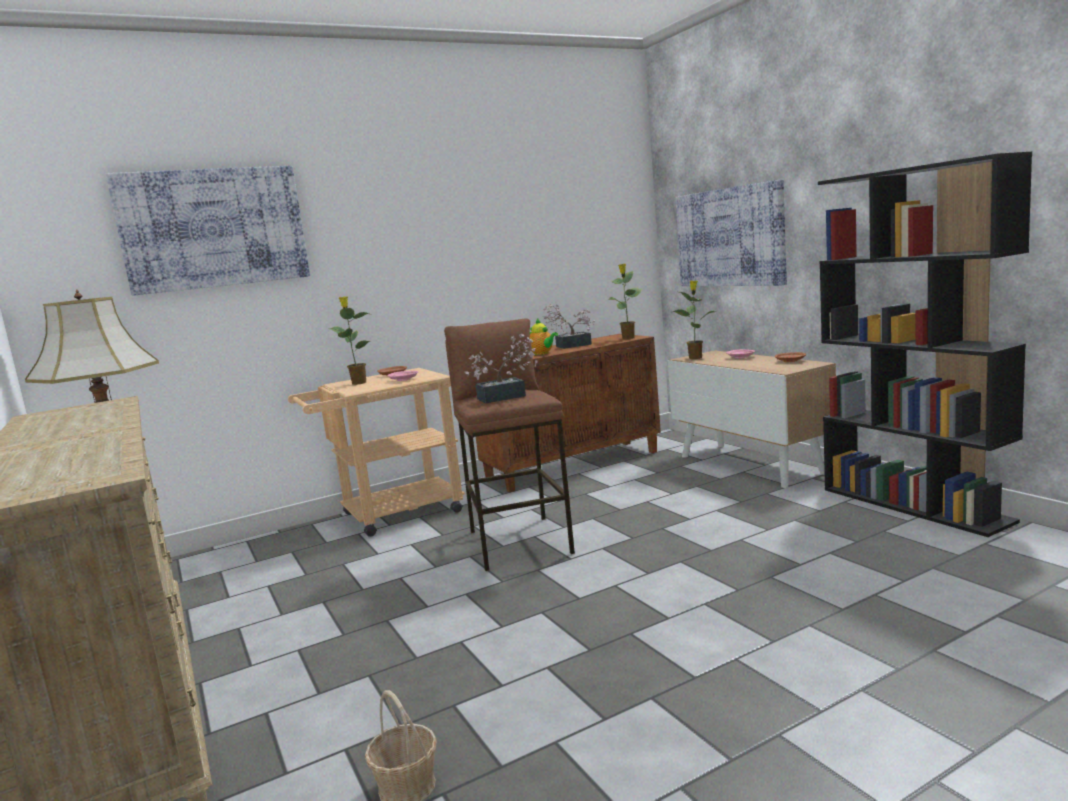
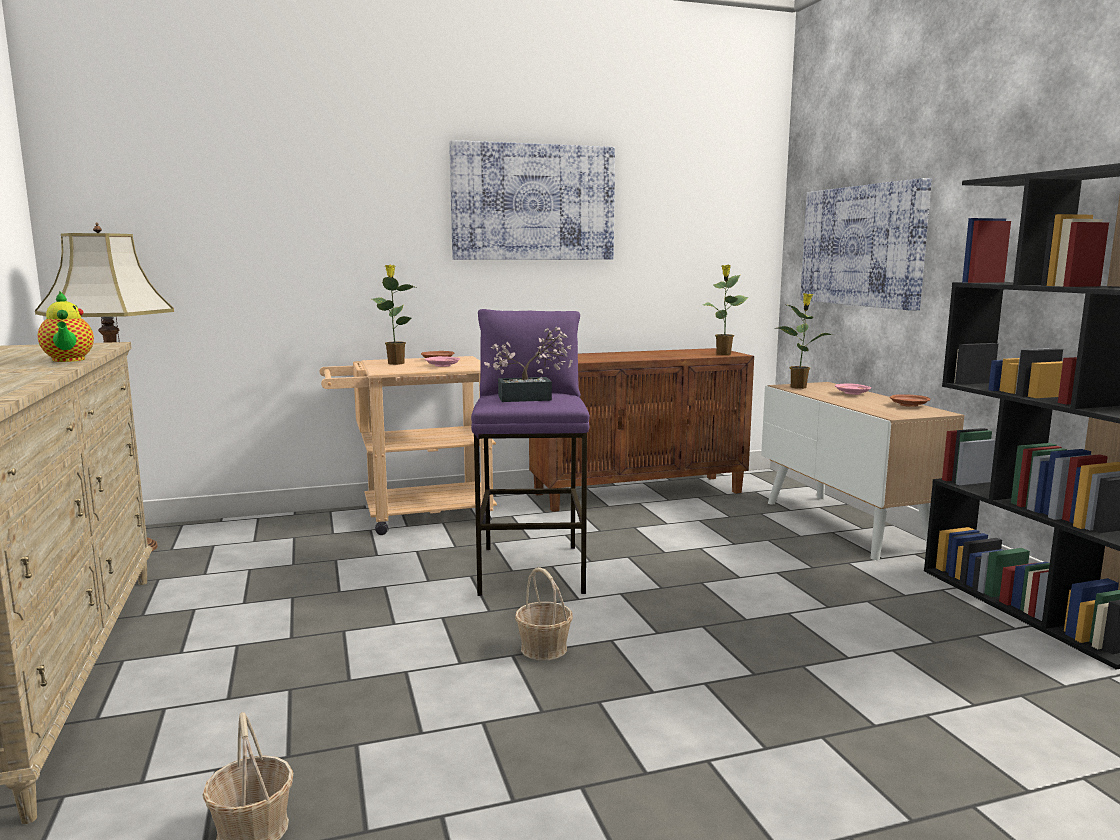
camera: 10 degrees right, 0 degrees up
(213, 229) = (261, 175): picture -> picture (533, 203)
(519, 542) = (532, 569): brown stool -> purple stool
(542, 353) = (614, 358): teapot -> teapot (68, 360)
(564, 602) = (544, 649): none -> basket
(569, 346) = (651, 354): potted plant -> none

